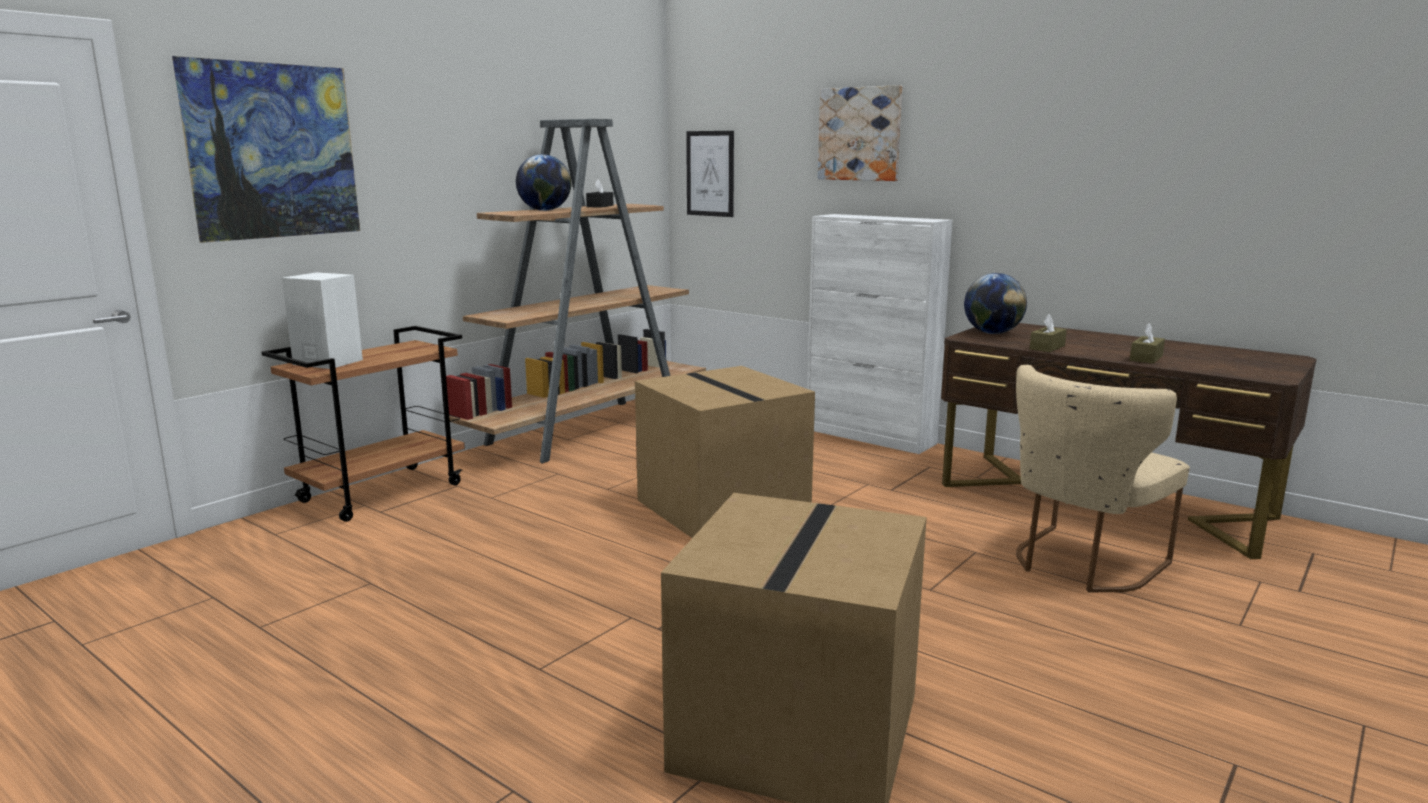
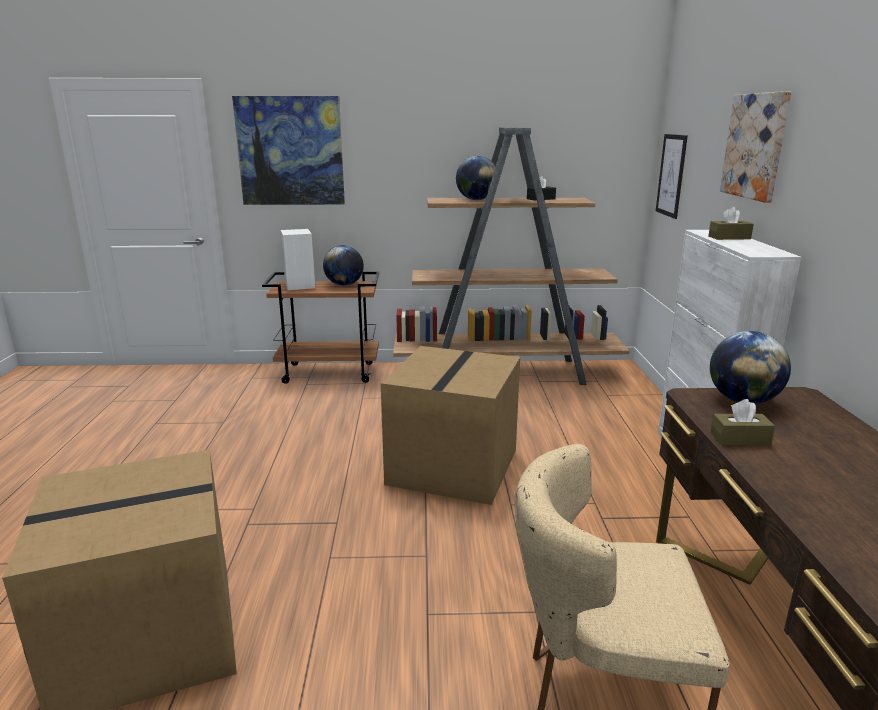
camera: 50 degrees right, 5 degrees up
(390, 350) = (344, 285): none -> globe
(1146, 358) = (818, 503): brown tissue box -> brown tissue box (729, 237)

